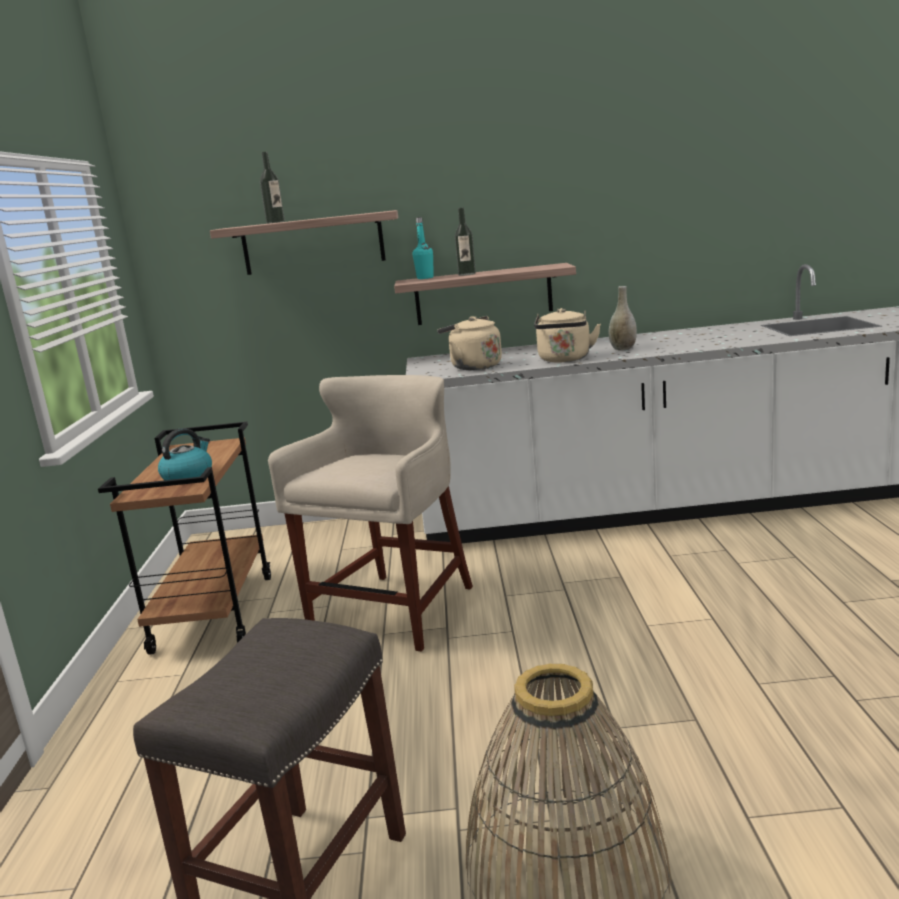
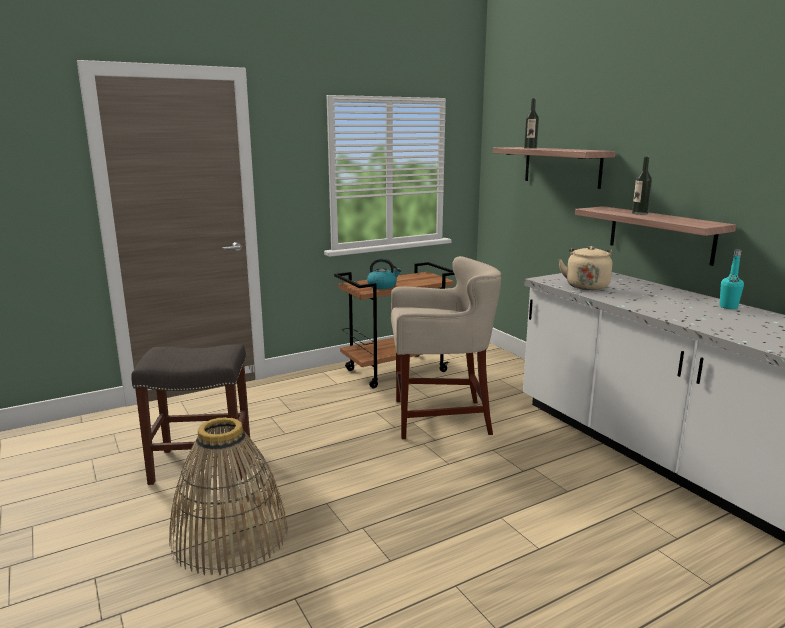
camera: 60 degrees right, 0 degrees up
(425, 278) = (615, 209): turquoise bottle -> turquoise bottle (728, 307)
(565, 360) = (640, 305): beige kettle -> none
(623, 349) = (707, 317): grey vase -> none

